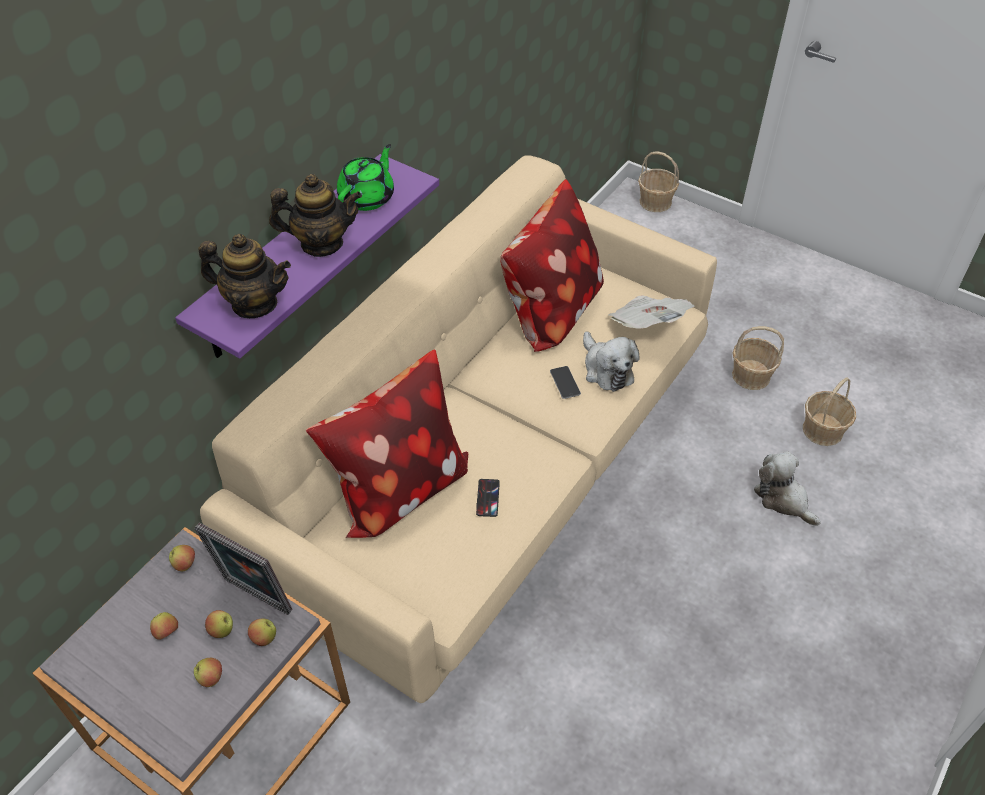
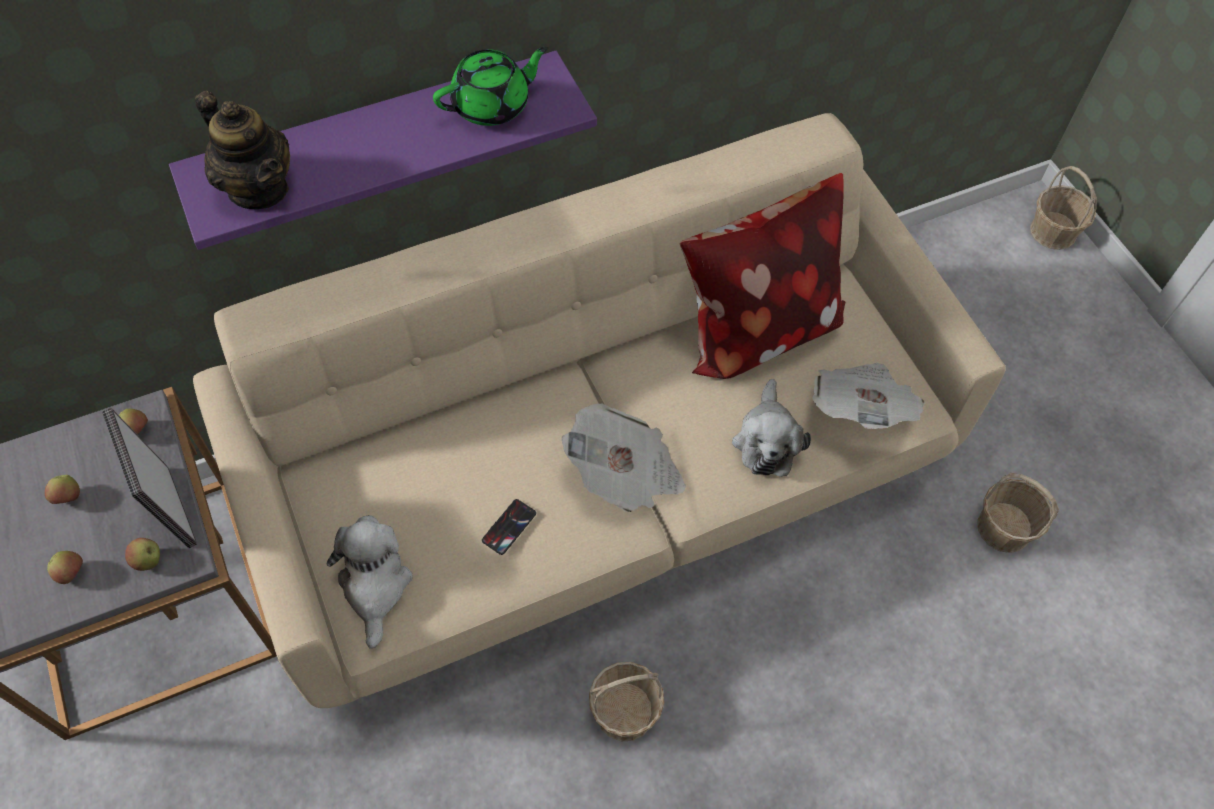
camera: 30 degrees right, 10 degrees up
(222, 630) = (117, 527): apple -> none
(321, 244) = (391, 144): teapot -> none
(398, 488) = (424, 459): pillow -> none
(535, 431) = (625, 474): none -> newspaper
(565, 382) = (703, 431): phone -> none
(783, 499) = (923, 709): plush toy -> plush toy (374, 585)
(823, 430) = (1045, 651): basket -> basket (625, 712)

